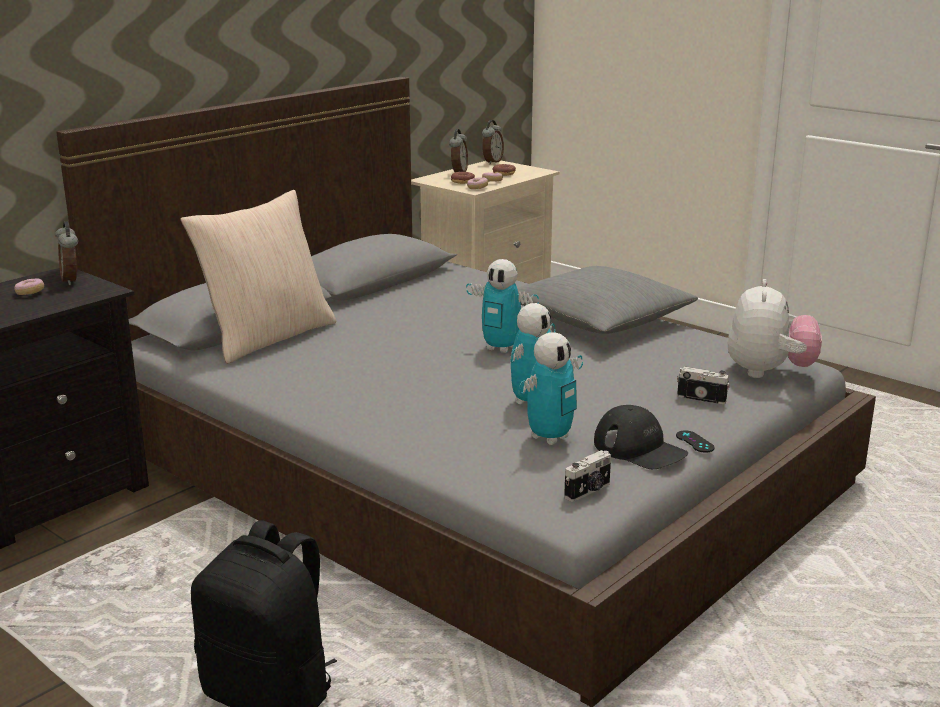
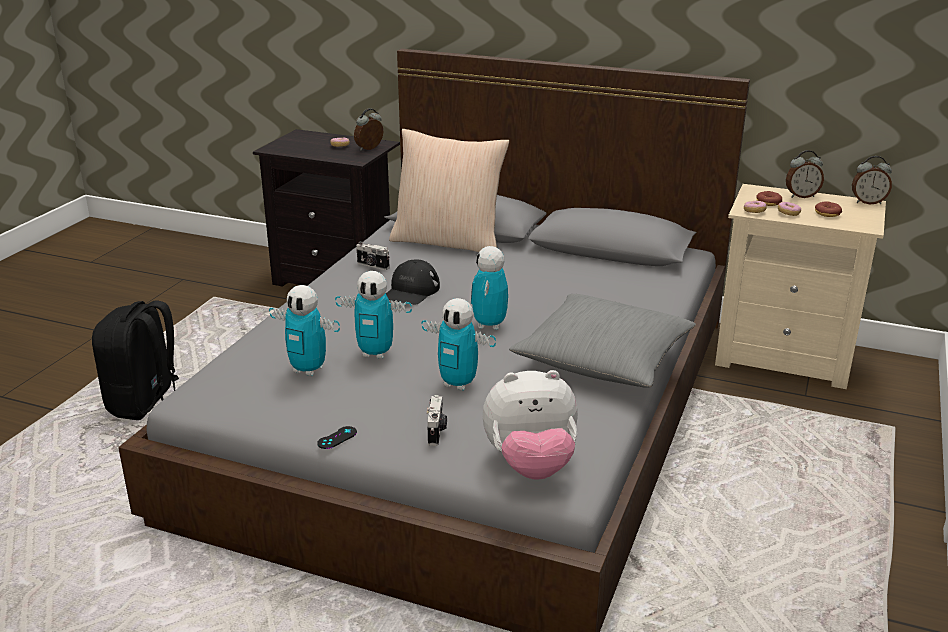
camera: 70 degrees right, 5 degrees up
(589, 491) = (227, 400): camera -> camera (372, 266)
(614, 378) = (458, 384): none -> toy robot
(639, 449) = (309, 413): black cap -> black cap (411, 291)

